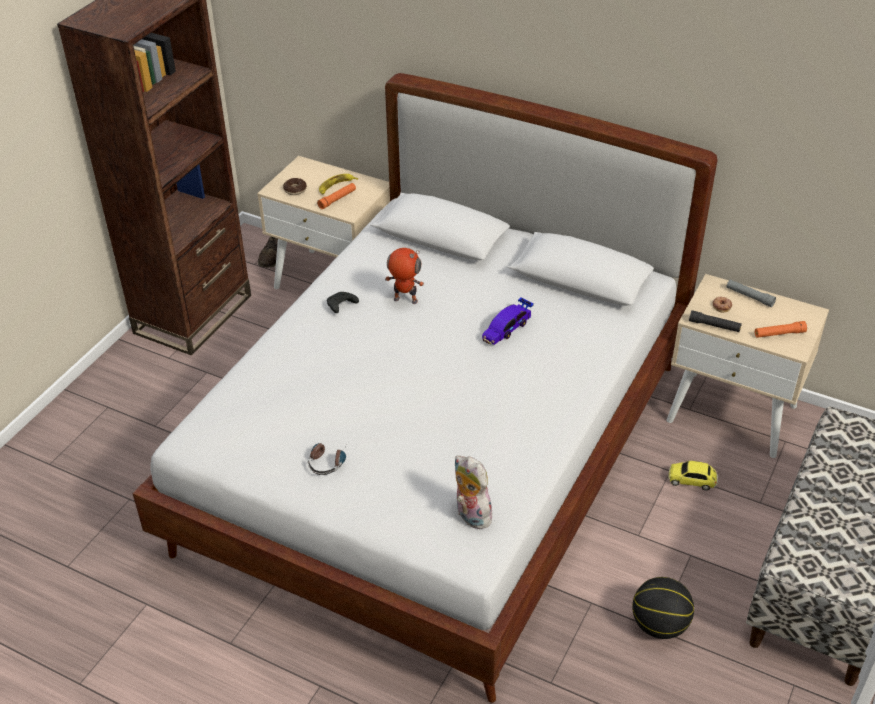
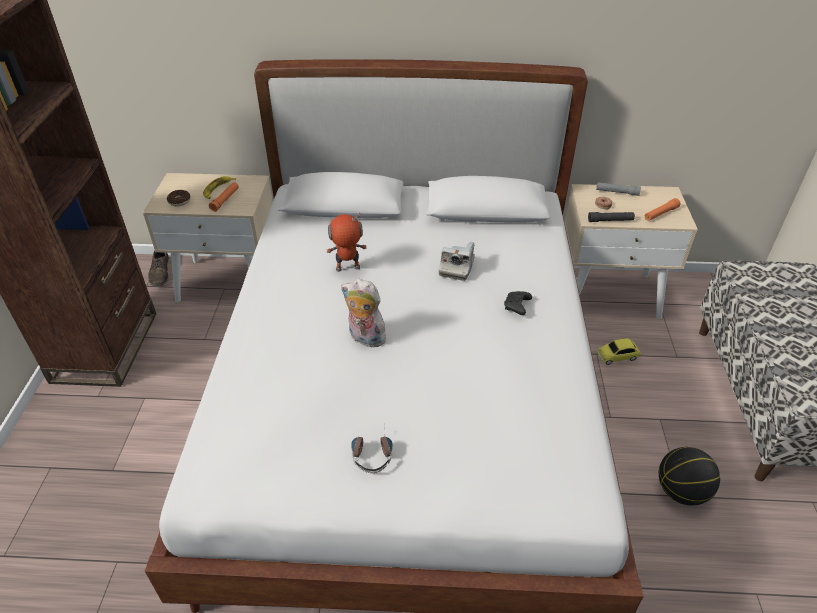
camera: 25 degrees left, 0 degrees up
(341, 306) = (289, 290): black game controller -> black game controller (517, 307)
(470, 515) = (552, 459): plush toy -> plush toy (364, 338)
(507, 328) = (456, 267): toy car -> camera

